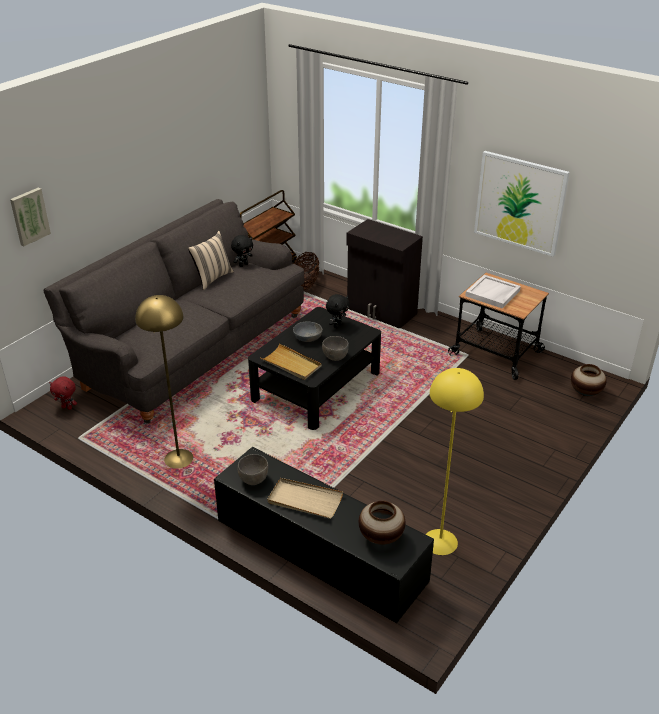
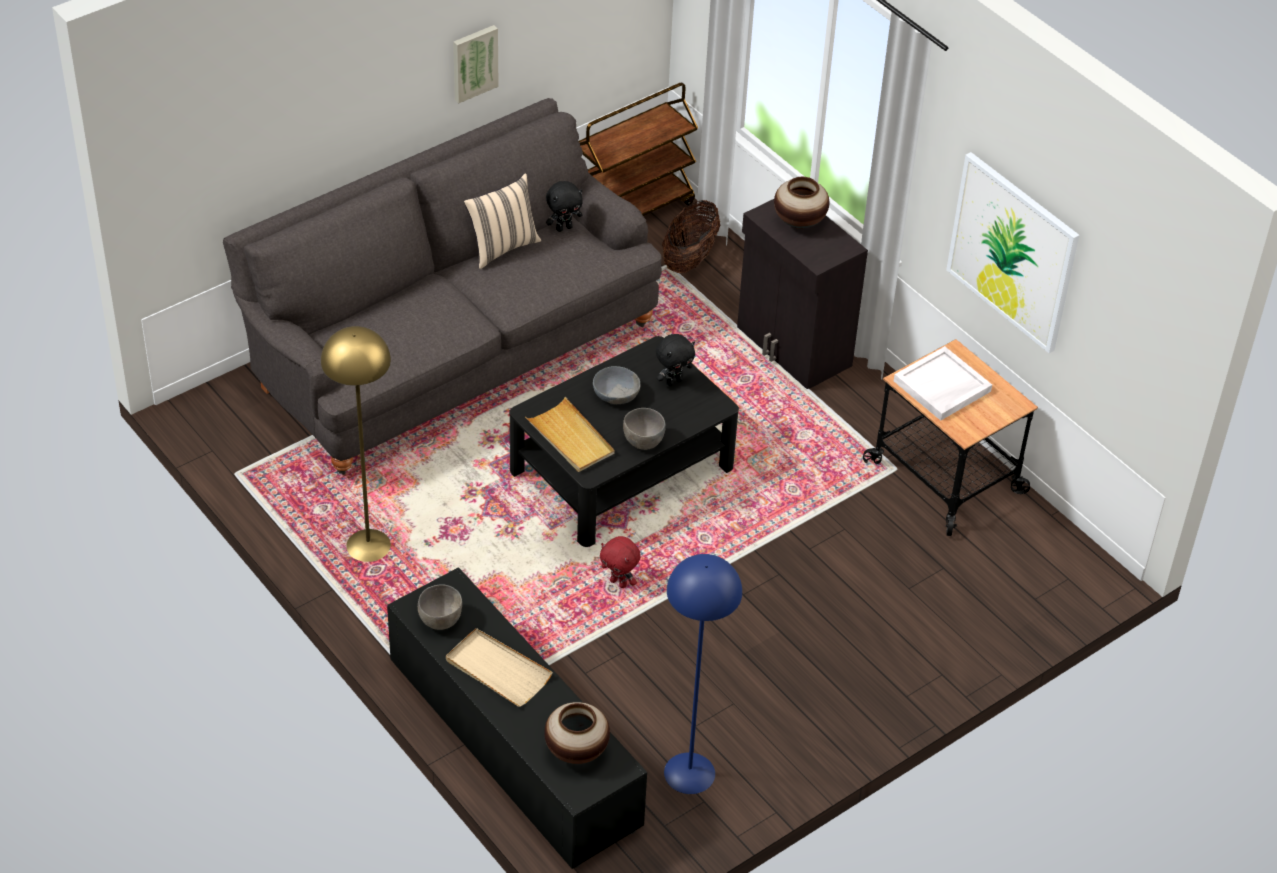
camera: 15 degrees right, 10 degrees up
(29, 216) = (216, 136): picture -> picture (474, 62)
(67, 407) = (232, 416): red plush toy -> red plush toy (619, 583)
(440, 542) = (689, 773): yellow floor lamp -> blue floor lamp
(585, 392) = (1052, 588): vase -> vase (799, 222)

